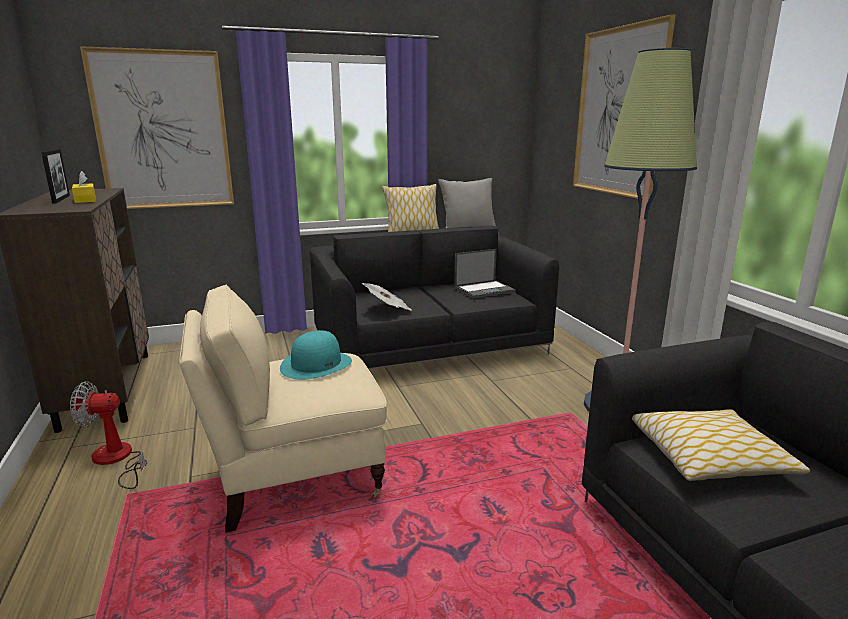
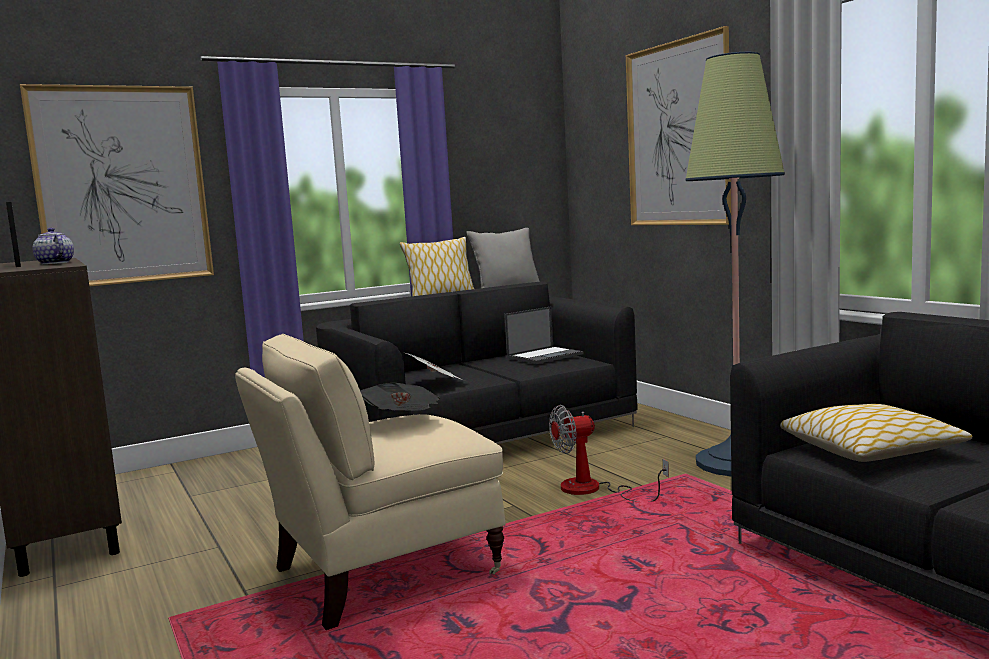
camera: 10 degrees left, 10 degrees down
(85, 200) = (54, 263): yellow tissue box -> teapot
(117, 460) = (131, 589): fan -> fan (593, 490)
(316, 364) = (402, 421): turquoise hat -> newspaper

